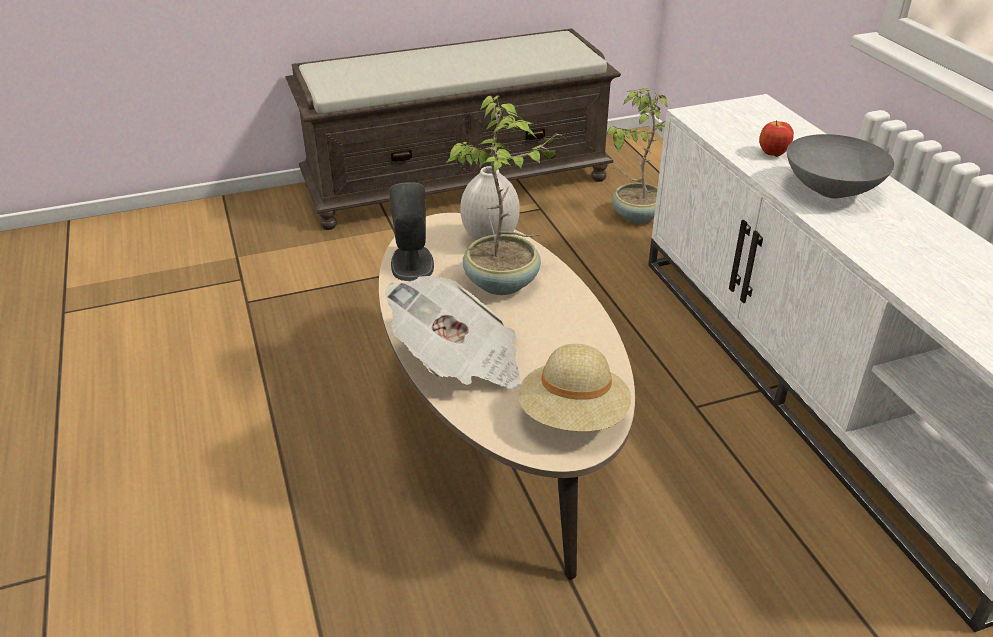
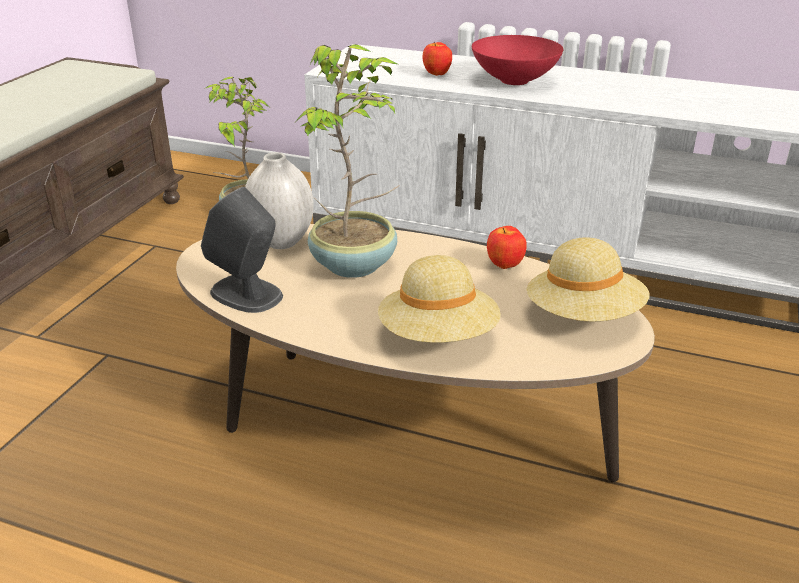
camera: 50 degrees left, 5 degrees down
(459, 362) = (438, 337): newspaper -> beige hat
(594, 346) = (505, 266): none -> apple
(829, 190) = (513, 81): grey bowl -> red bowl

